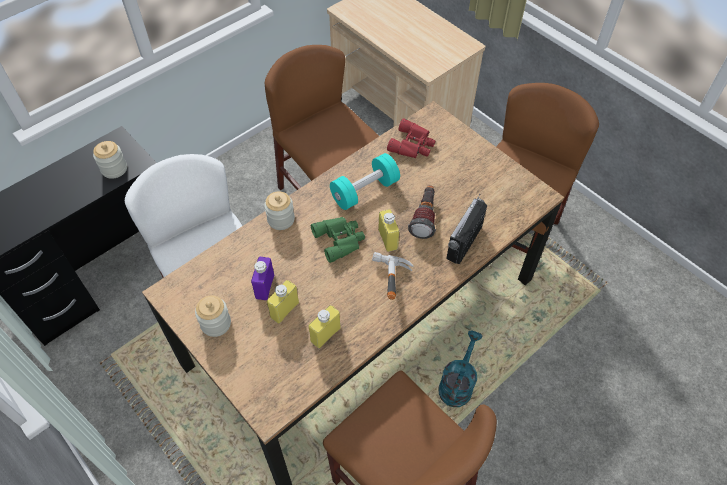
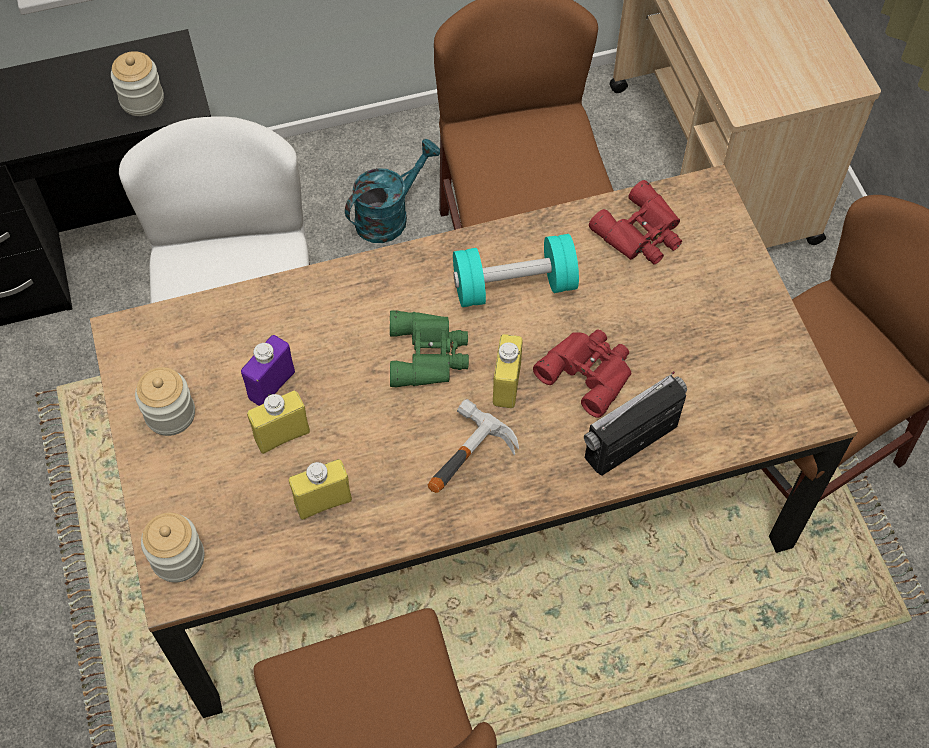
camera: 25 degrees right, 5 degrees up
(281, 219) = (353, 283): jar -> jar (178, 558)
(424, 217) = (588, 371): flashlight -> red binoculars
(457, 384) = (564, 670): turquoise watering can -> turquoise watering can (389, 215)

